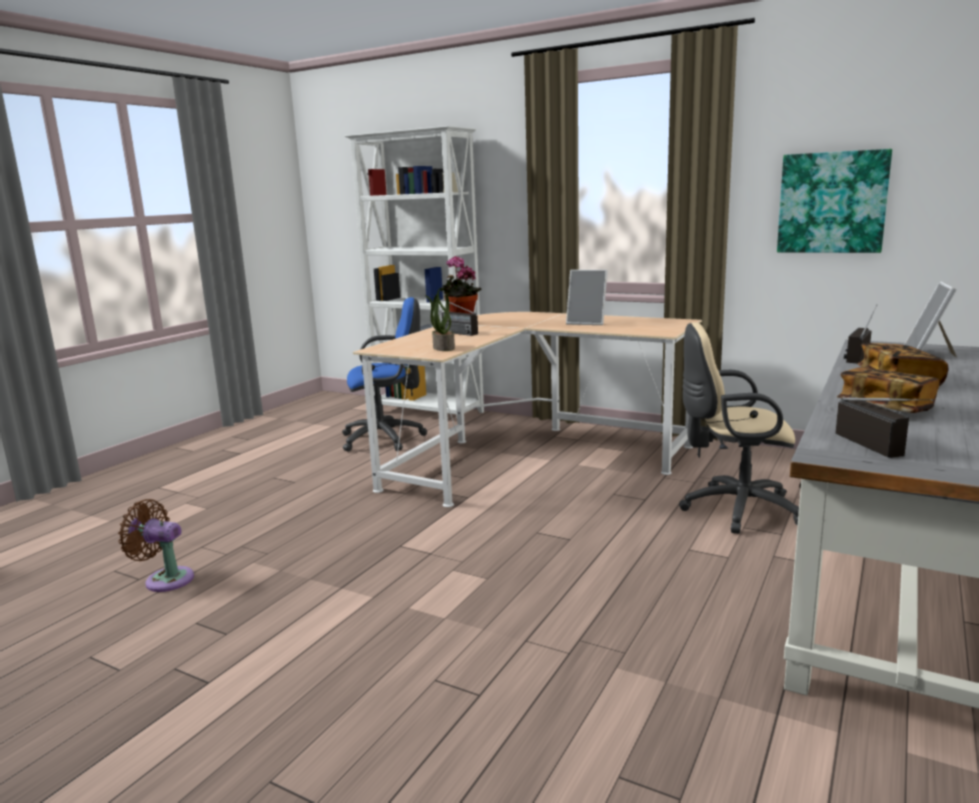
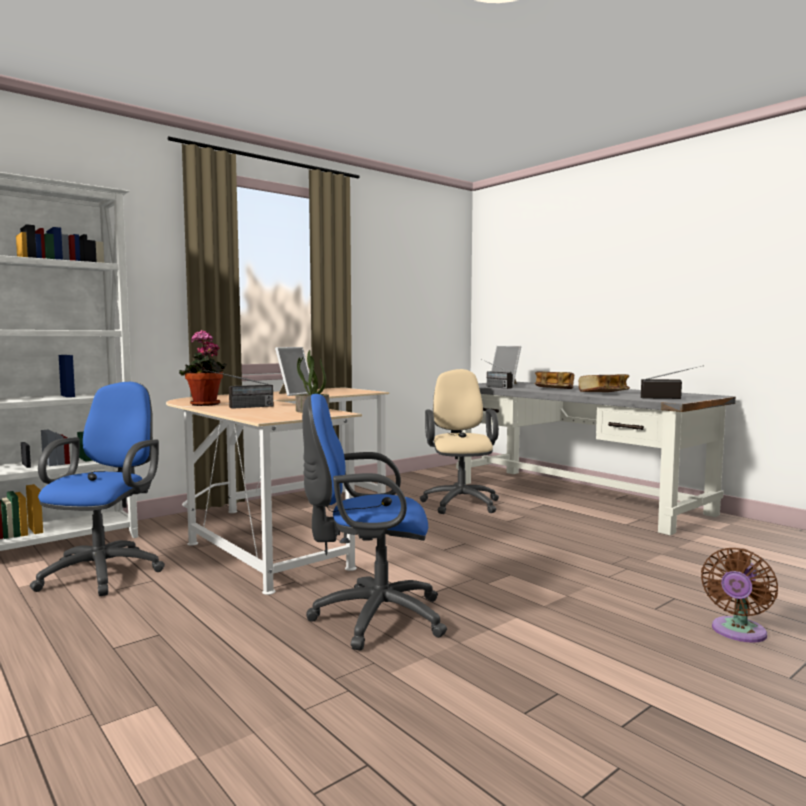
camera: 70 degrees left, 10 degrees down
(165, 579) = (388, 739): brown fan -> brown fan (737, 633)
(344, 536) = (371, 618): none -> blue office chair
(734, 509) = (460, 502): beige office chair -> beige office chair turned 150 degrees clockwise
(832, 202) = (394, 304): picture -> none

